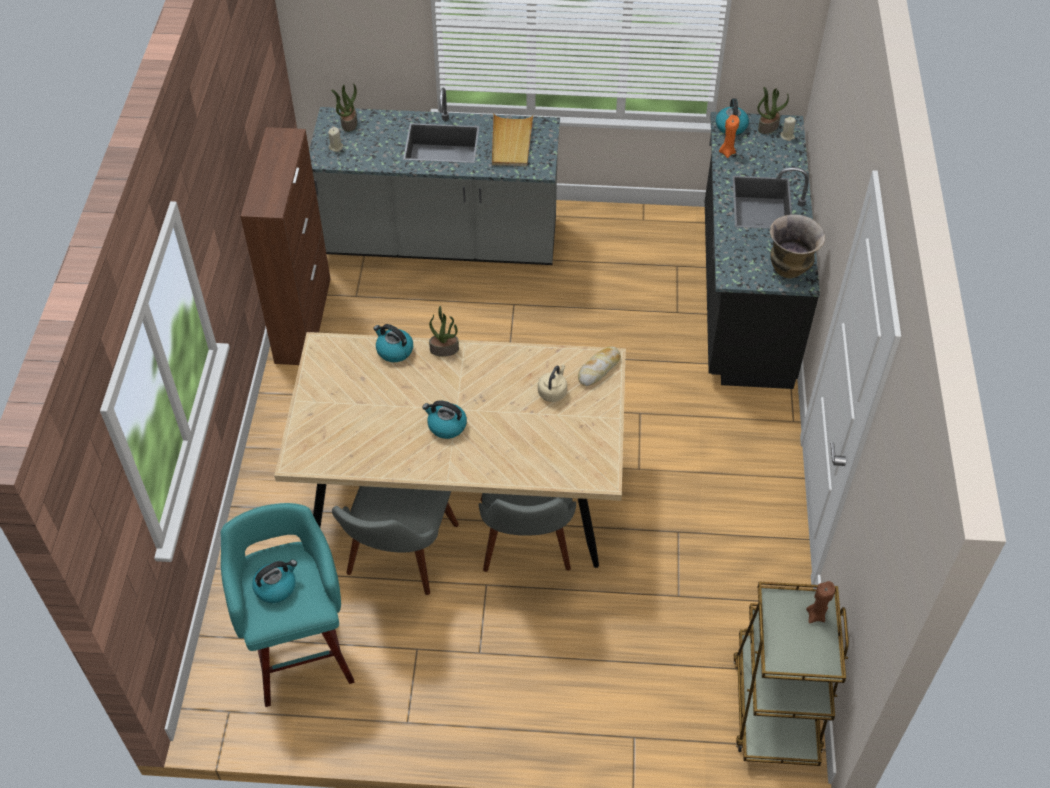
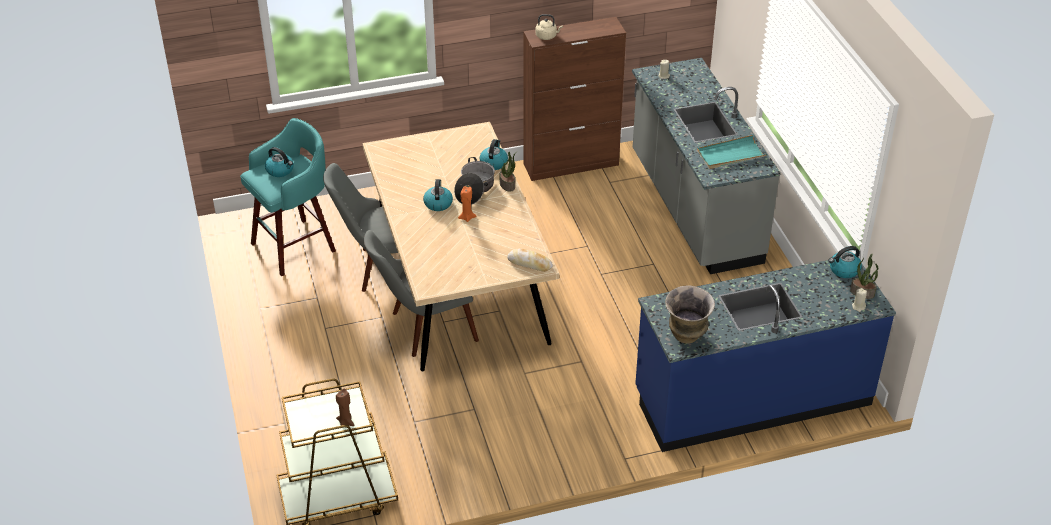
camera: 70 degrees right, 10 degrees down
(348, 123) = (694, 74): potted plant -> none
(437, 383) = (474, 189): none -> cooking pot
(511, 142) = (730, 155): beige tray -> turquoise tray
(553, 392) = (495, 245): beige kettle -> beige kettle (547, 36)
(727, 152) = (808, 273): orange candle -> orange candle (467, 217)
(743, 296) = (752, 398): black counter -> blue counter

